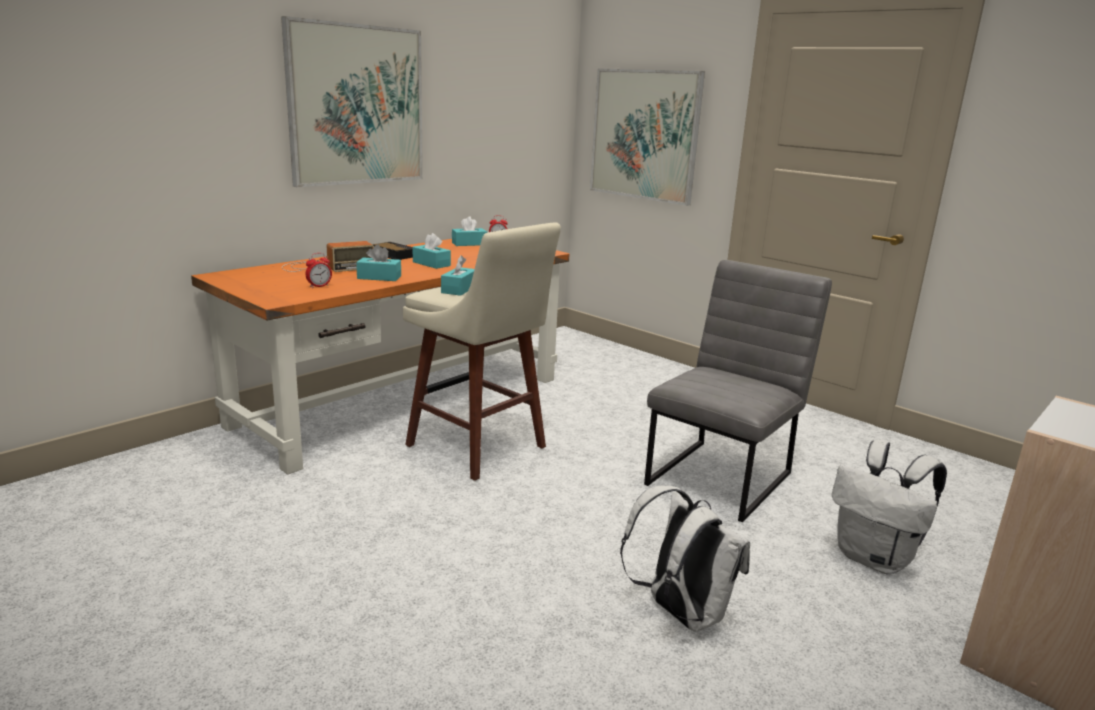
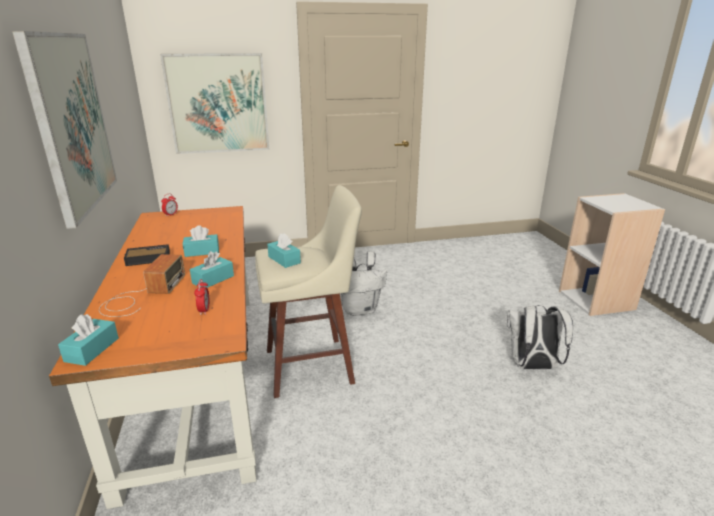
camera: 55 degrees left, 5 degrees up
(469, 244) = (163, 225): turquoise tissue box -> turquoise tissue box (92, 350)
(722, 477) = (421, 300): grey chair -> none
(875, 559) = (515, 298): white backpack -> white backpack (360, 309)

